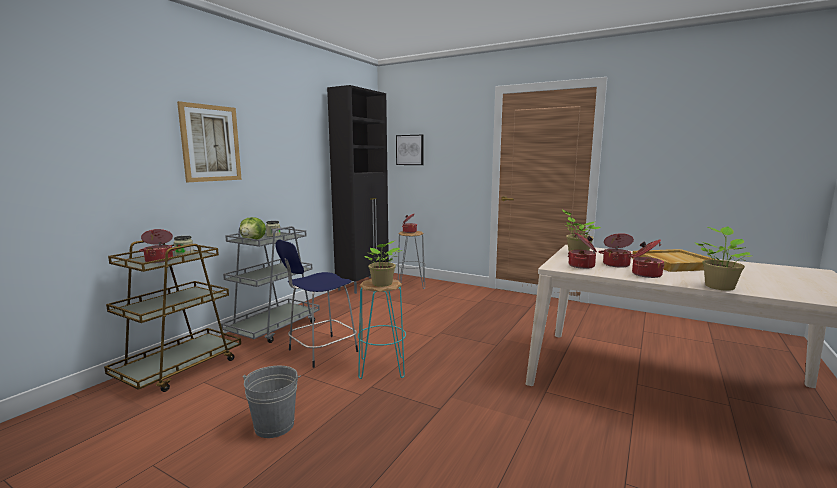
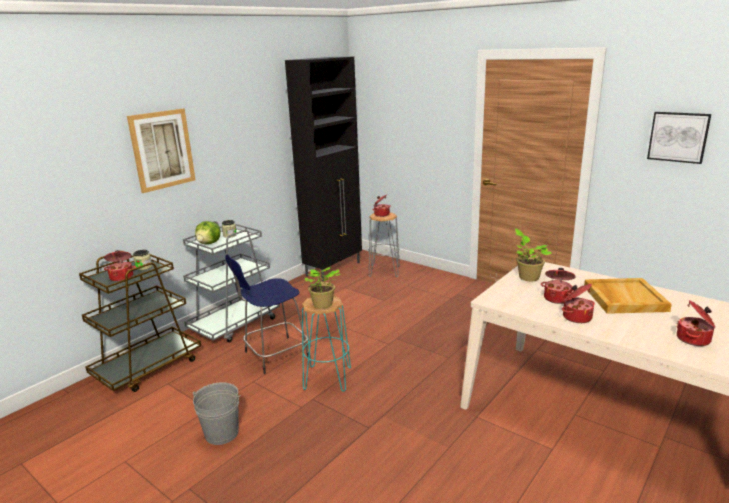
camera: 10 degrees right, 10 degrees up
(410, 150) = (385, 118): picture -> picture (678, 137)
(582, 266) = (519, 299): cooking pot -> cooking pot (694, 339)
(719, 286) = (639, 341): potted plant -> none

